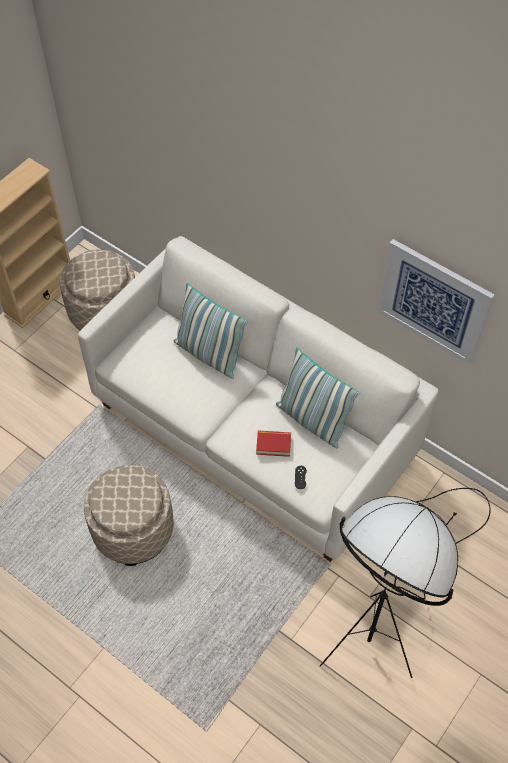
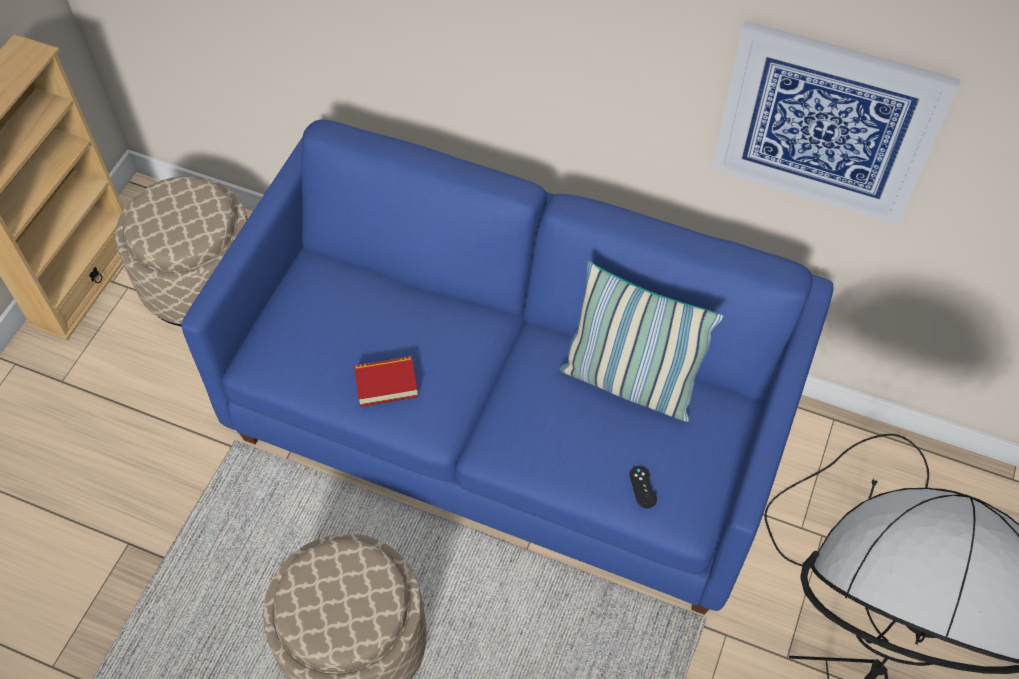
camera: 15 degrees left, 0 degrees up
(209, 354) = (418, 310): pillow -> none
(254, 429) = (510, 421): white sofa -> blue sofa
(273, 445) = (578, 441): book -> book (386, 384)

